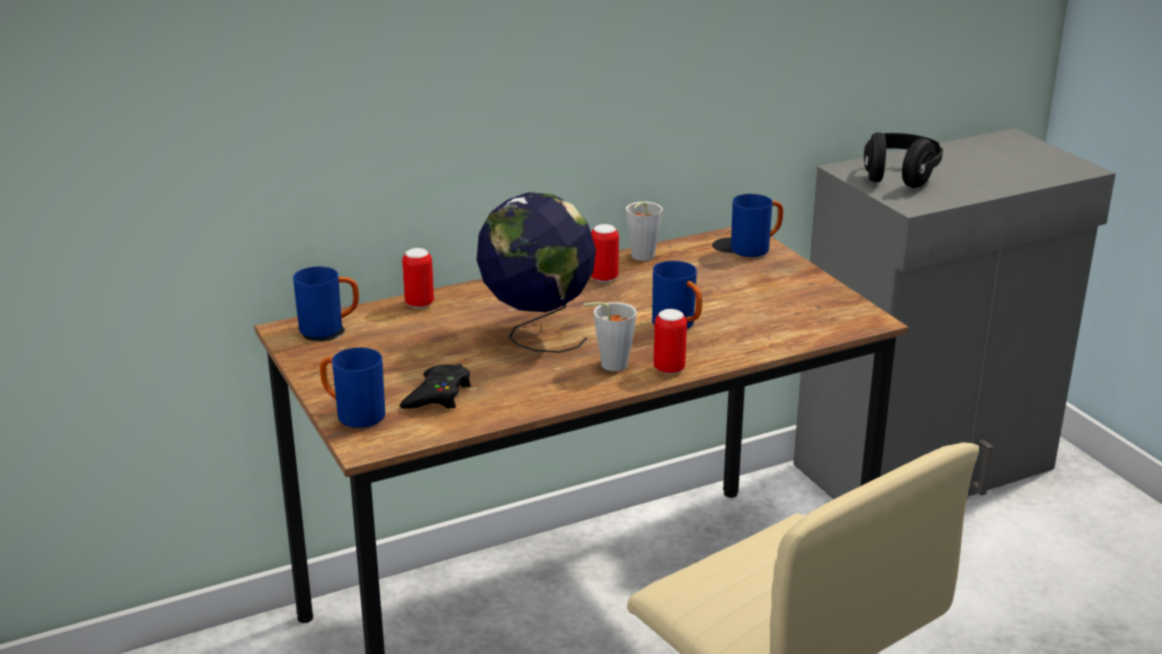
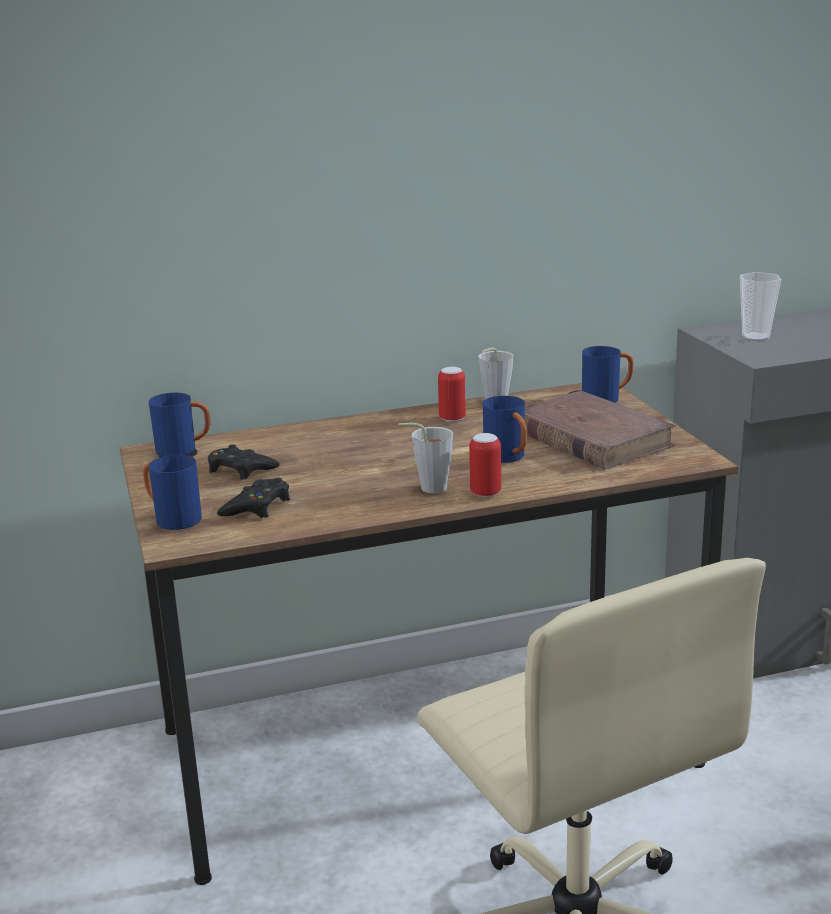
camera: 10 degrees right, 5 degrees down
(401, 350) = (240, 469): none -> black game controller
(419, 304) = (273, 434): can -> none
(537, 334) = (371, 461): globe -> none
(753, 298) = (590, 438): none -> brown book
(899, 177) = (755, 337): black headphones -> cup

